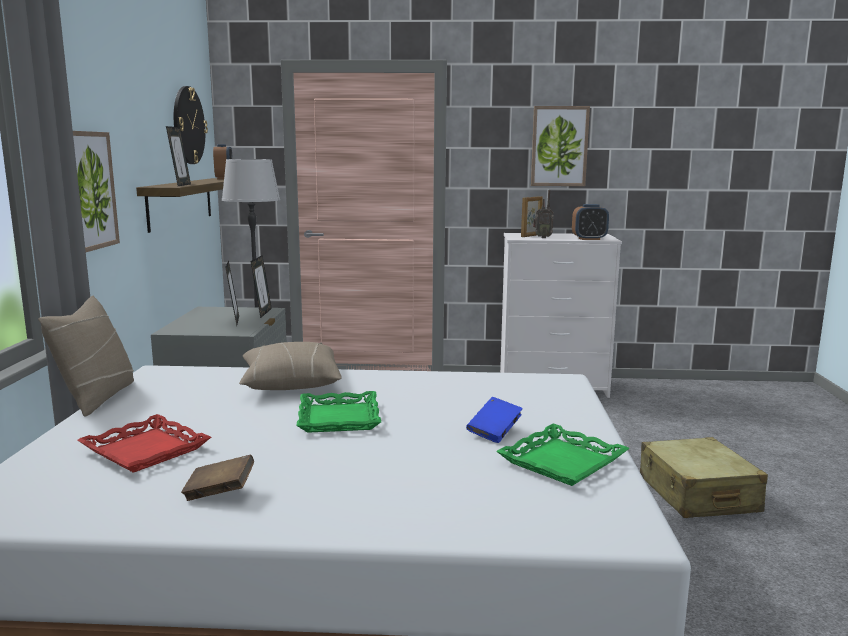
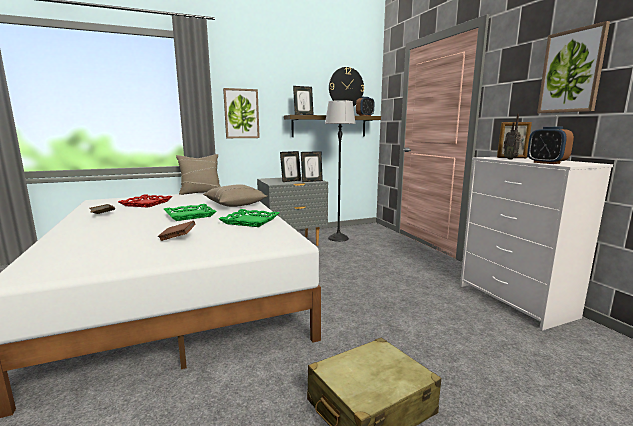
camera: 65 degrees right, 0 degrees up
(494, 432) = (177, 238): blue book -> brown book
(561, 461) = (131, 255): green tray -> green tray (250, 221)

